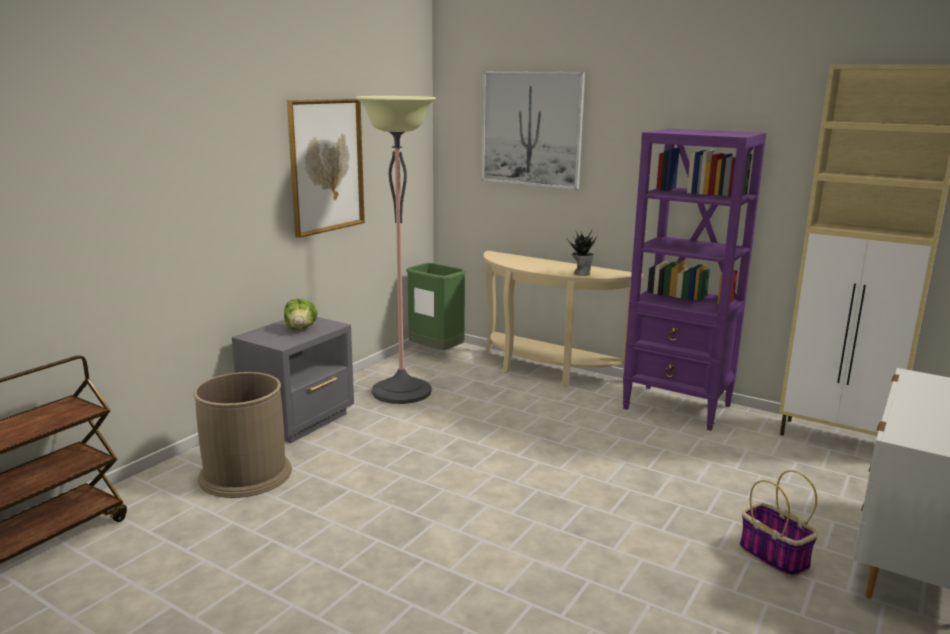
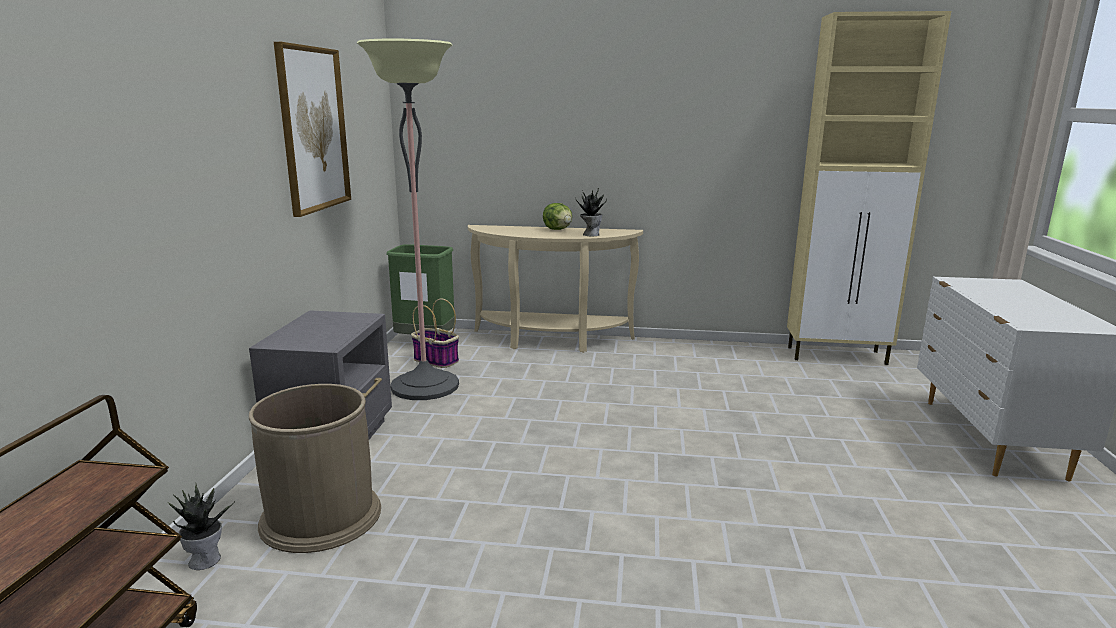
camera: 25 degrees left, 0 degrees up
(157, 484) = (206, 559): none -> potted plant
(301, 329) = (330, 326): lettuce -> lettuce (558, 229)
(531, 129) = (513, 90): picture -> none
(678, 407) = (696, 353): purple bookcase -> none
(772, 556) = (898, 461): basket -> basket (435, 360)

